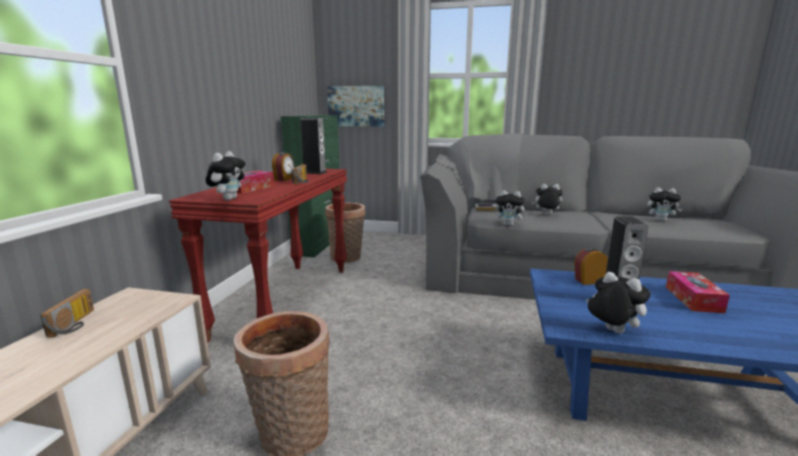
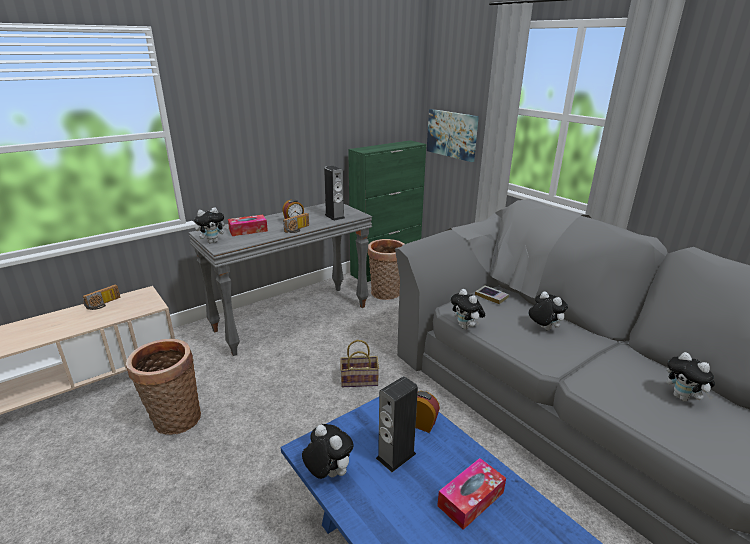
camera: 40 degrees right, 10 degrees up
(285, 300) = (292, 318): red console table -> grey console table
(425, 315) = (360, 380): none -> basket
(611, 331) = (328, 473): plush toy -> plush toy turned 45 degrees counterclockwise

